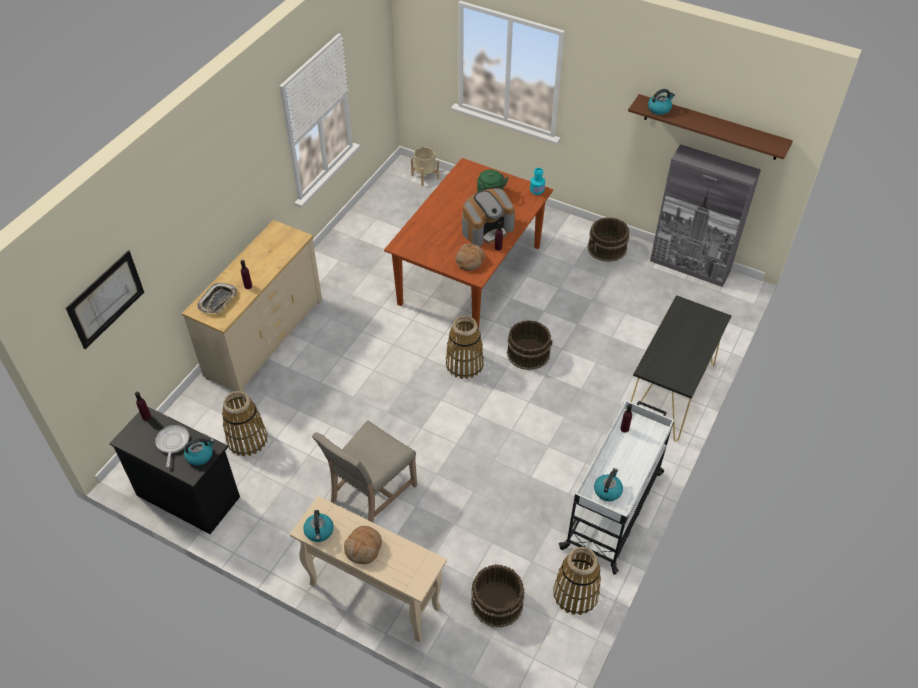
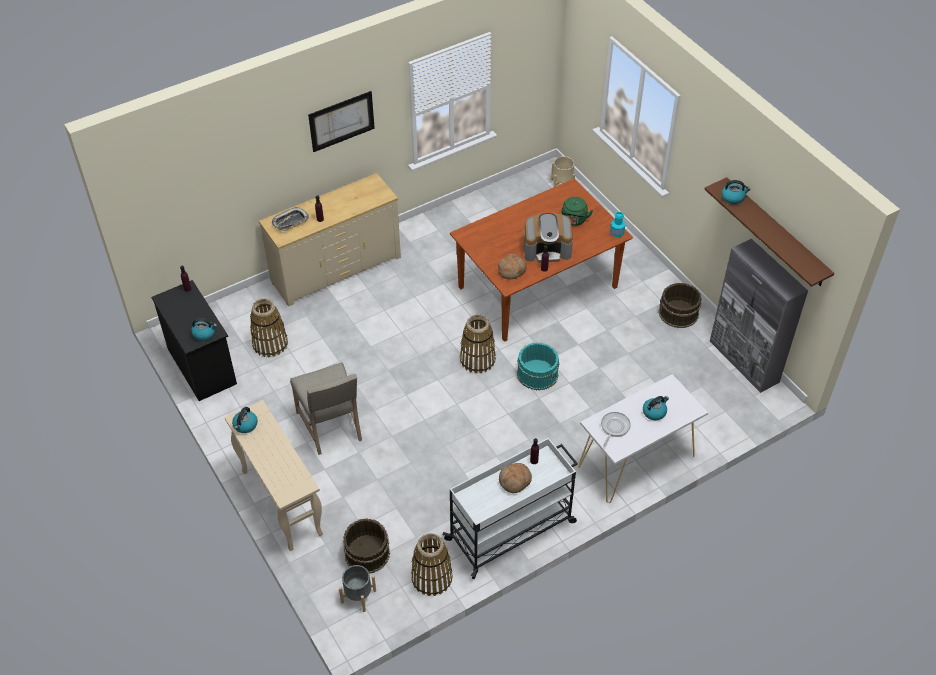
camera: 30 degrees right, 0 degrees up
(106, 299) = (187, 186): picture -> picture (341, 121)
(172, 443) = (192, 316): frying pan -> frying pan (614, 427)
(364, 548) = (267, 452): bread -> bread (515, 481)
(370, 494) = (331, 427): beige chair -> beige chair turned 90 degrees counterclockwise
(520, 651) = (358, 596): none -> grey planter
(528, 353) = (537, 374): brown bucket -> turquoise bucket
(607, 490) = (481, 500): kettle -> kettle (654, 412)
(670, 392) = (636, 461): black console table -> white console table

